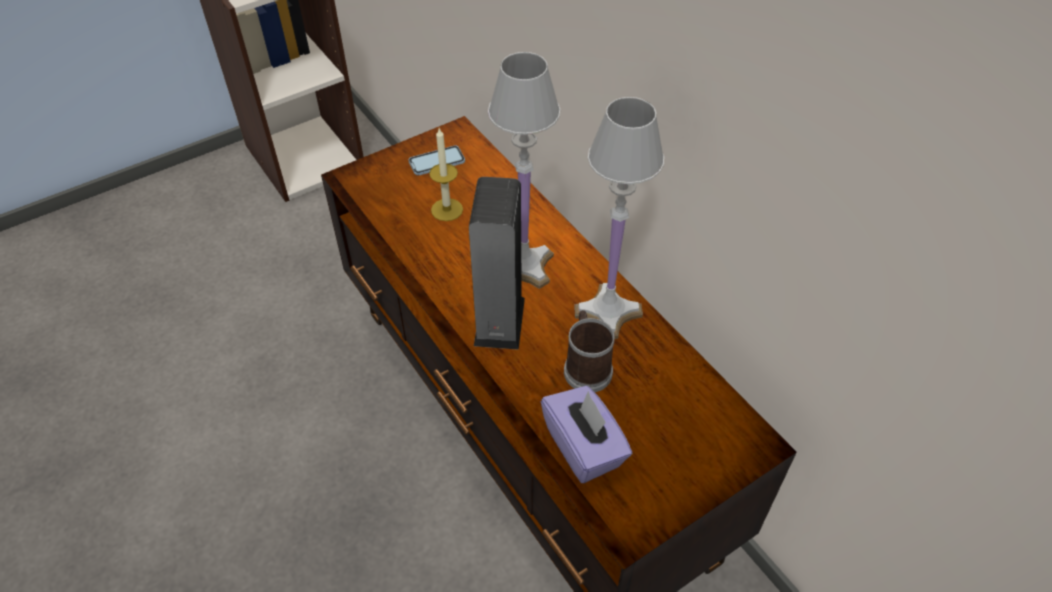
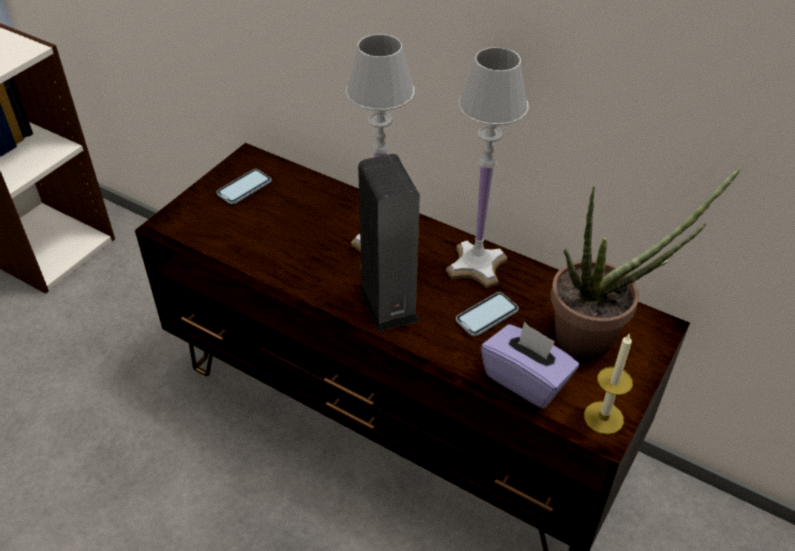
camera: 25 degrees left, 5 degrees down
(447, 209) = (280, 225): candle -> candle (603, 418)
(586, 367) = (487, 315): mug -> phone
(683, 431) = (596, 338): none -> potted plant

